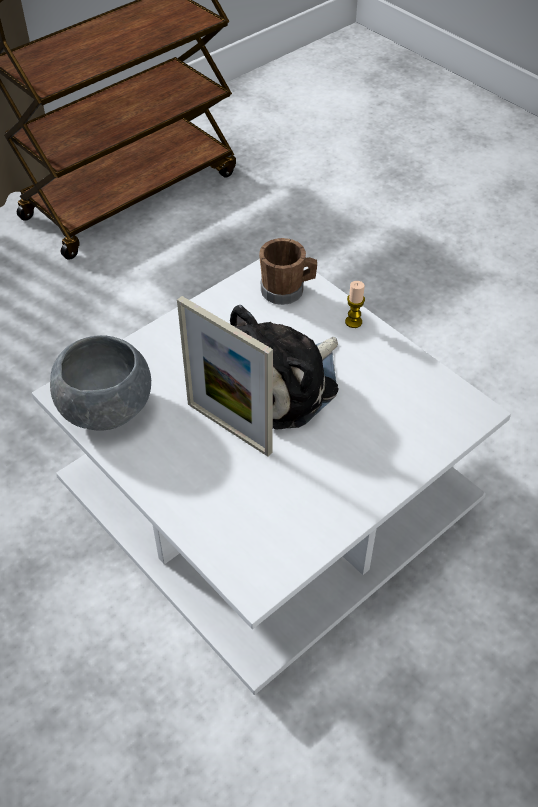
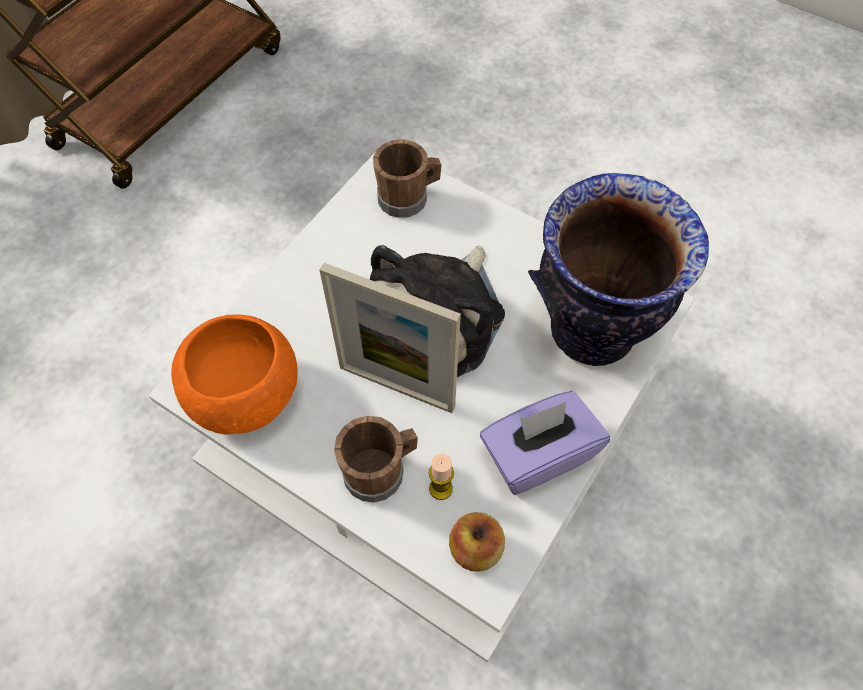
camera: 15 degrees left, 10 degrees up
(106, 408) = (246, 394): grey bowl -> orange bowl
(195, 485) = (380, 470): none -> brown mug
(252, 560) = (475, 549): none -> apple
(329, 503) = (537, 455): none -> purple tissue box
(353, 322) = (494, 222): candle -> candle (440, 488)
(410, 422) = (593, 332): none -> vase

